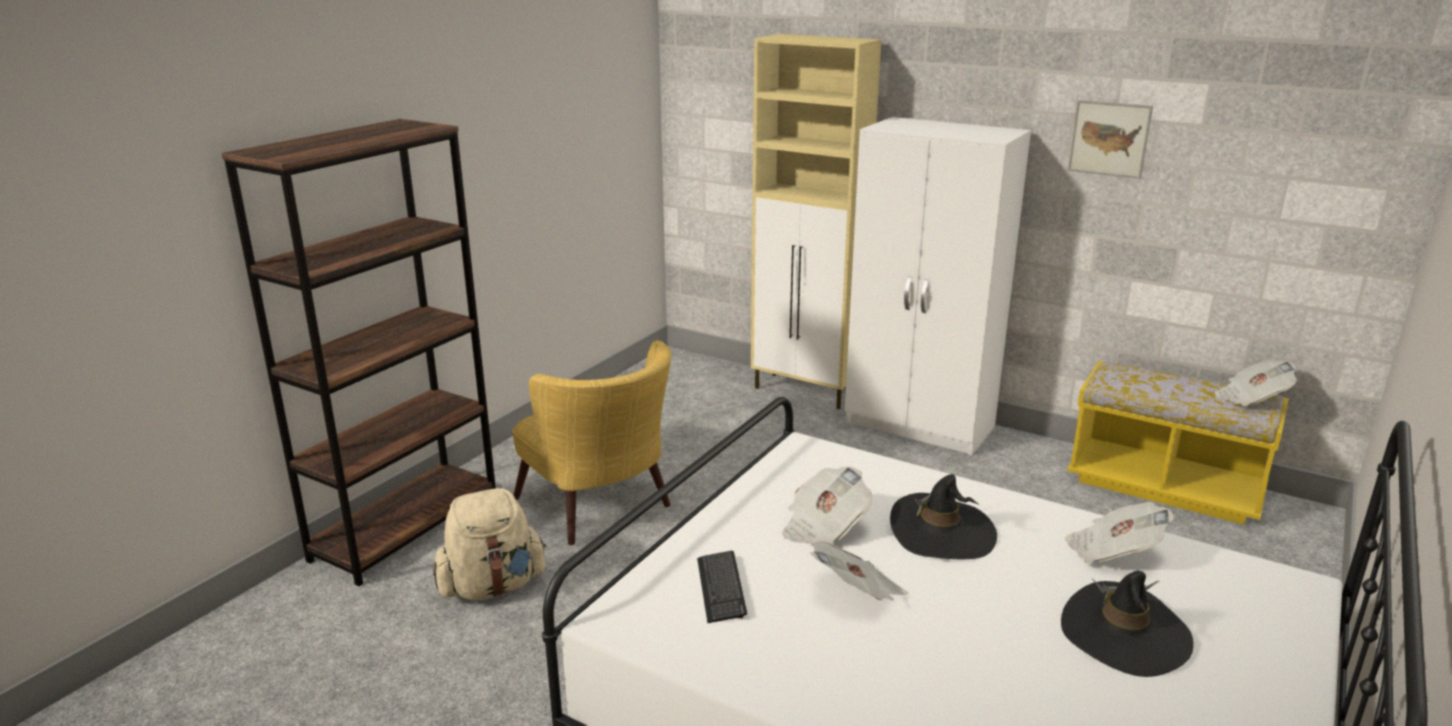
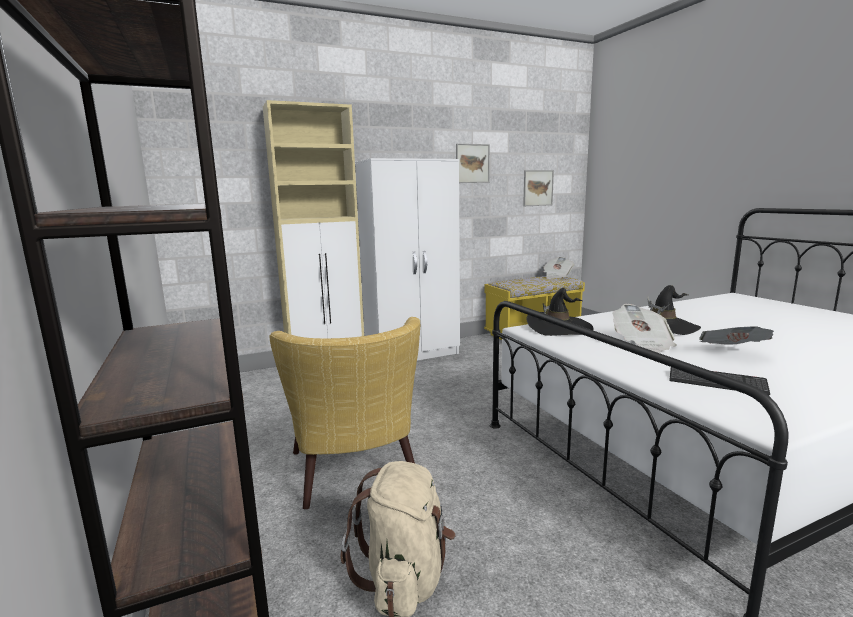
camera: 55 degrees left, 10 degrees down
(601, 510) = (356, 477): yellow armchair -> yellow armchair turned 75 degrees clockwise
(1113, 552) = (699, 308): newspaper -> none
(1124, 634) = (781, 321): black hat -> black hat (559, 328)
(1270, 206) = (538, 188): none -> picture

